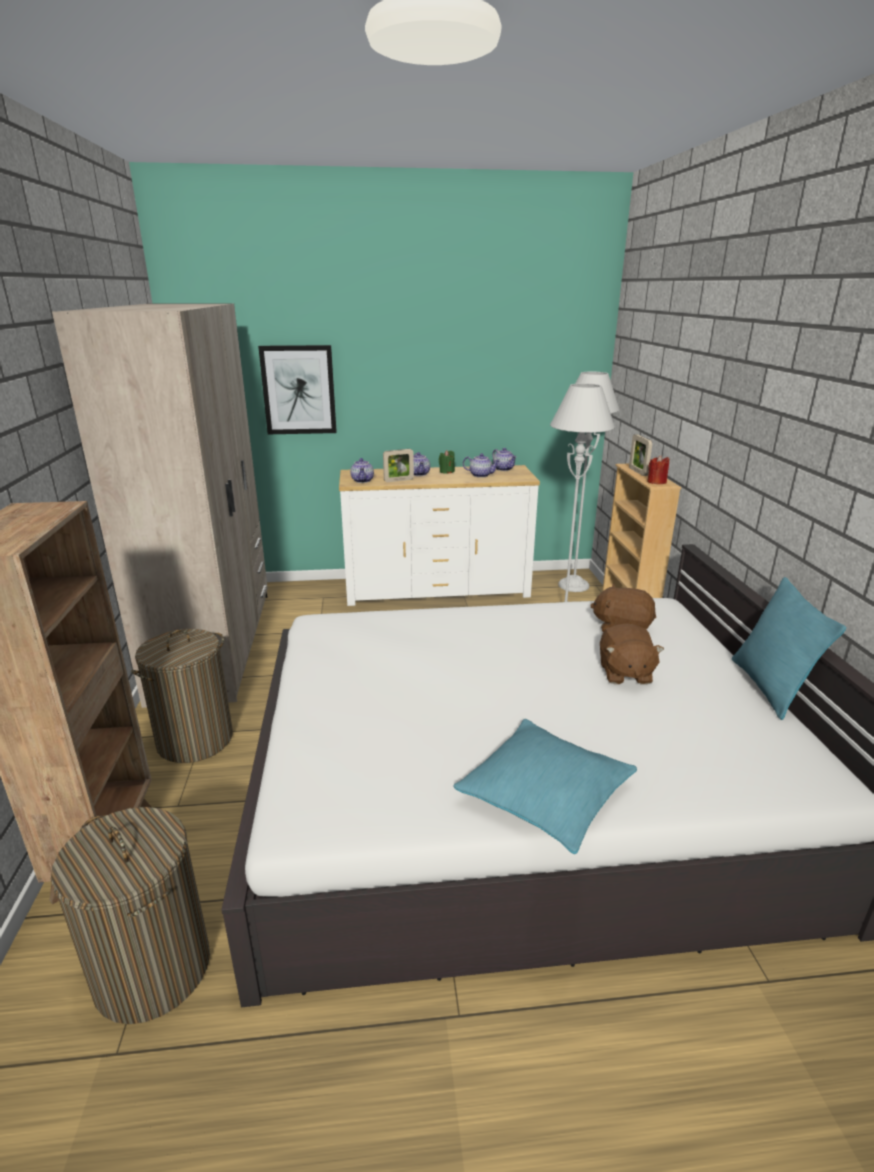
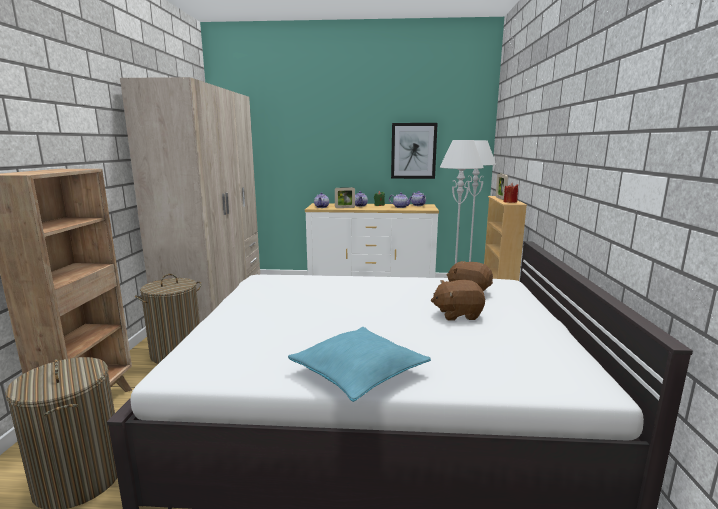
camera: 10 degrees right, 10 degrees down
(299, 390) = (288, 152): picture -> picture (413, 151)
(624, 673) = (457, 314): brown plush toy -> brown plush toy turned 75 degrees clockwise
(769, 688) = (568, 330): turquoise pillow -> none

